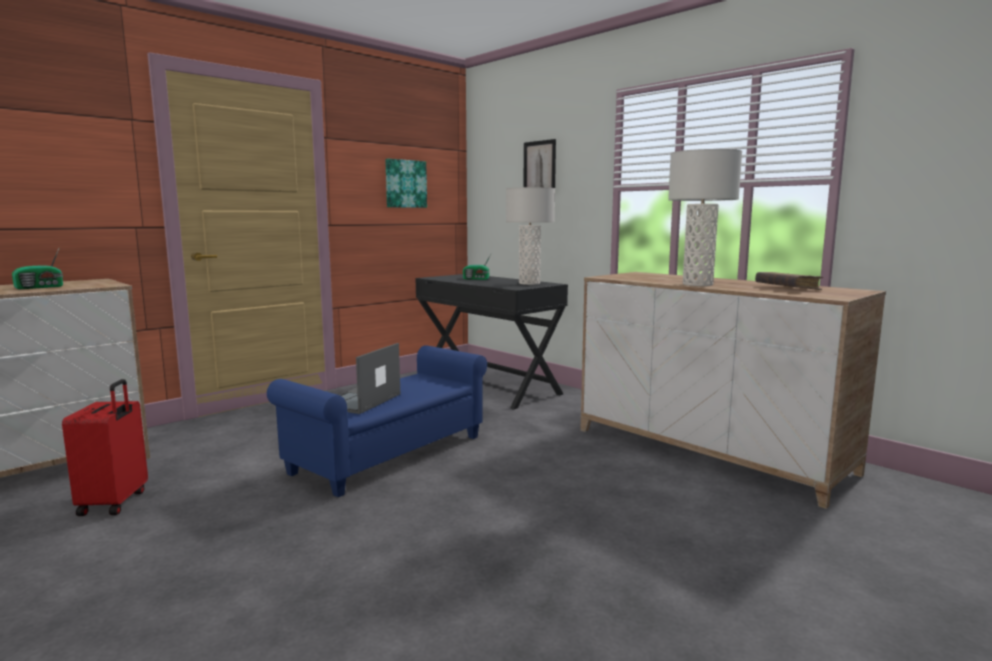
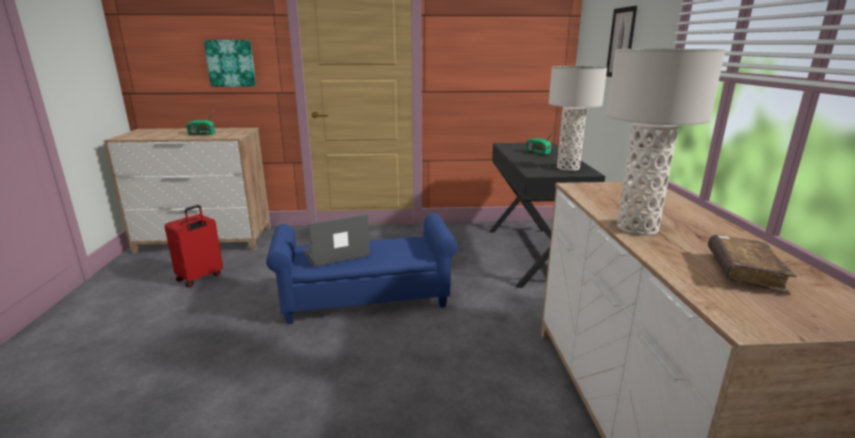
camera: 40 degrees right, 10 degrees up
(405, 184) = (502, 53): picture -> picture (231, 63)

